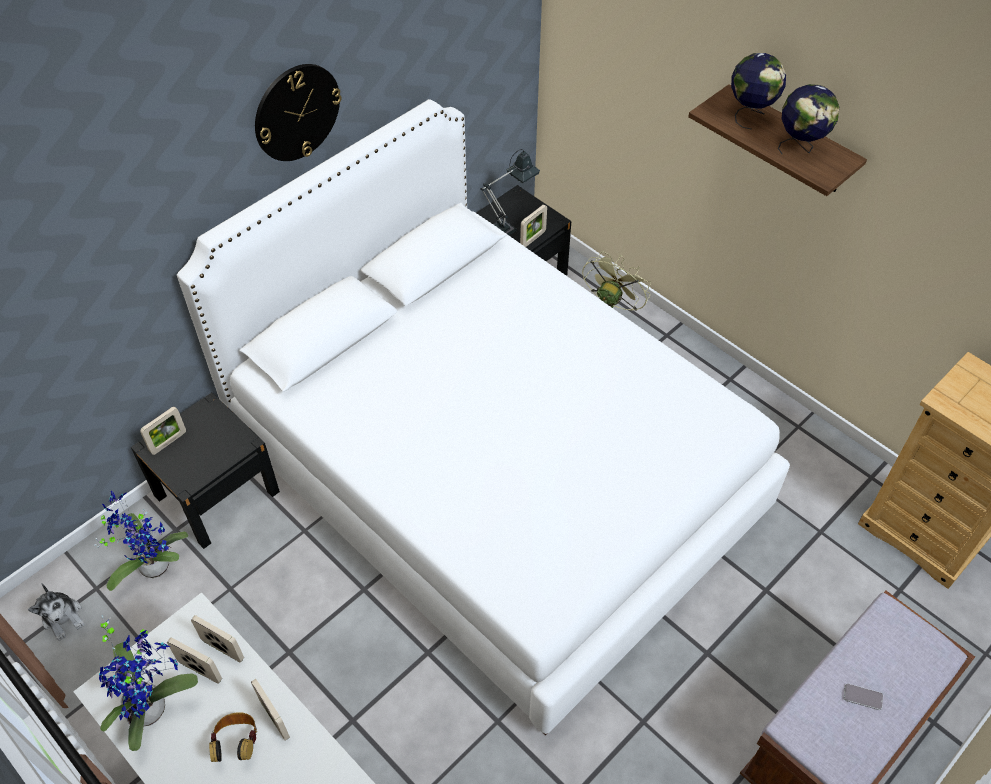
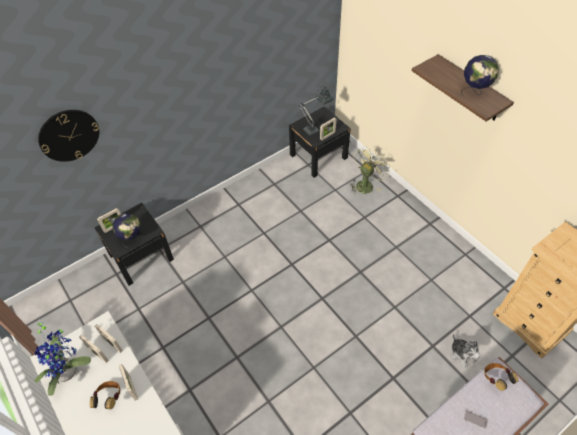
camera: 10 degrees right, 0 degrees up
(63, 617) = (50, 313): plush toy -> plush toy (462, 354)
(152, 564) = (101, 291): potted plant -> none
(297, 112) = (191, 53): wall clock -> wall clock (69, 135)
(494, 476) = (289, 263): white bed -> none
(750, 115) = (447, 72): globe -> globe (132, 238)
(886, 626) = (496, 378): none -> headphones

